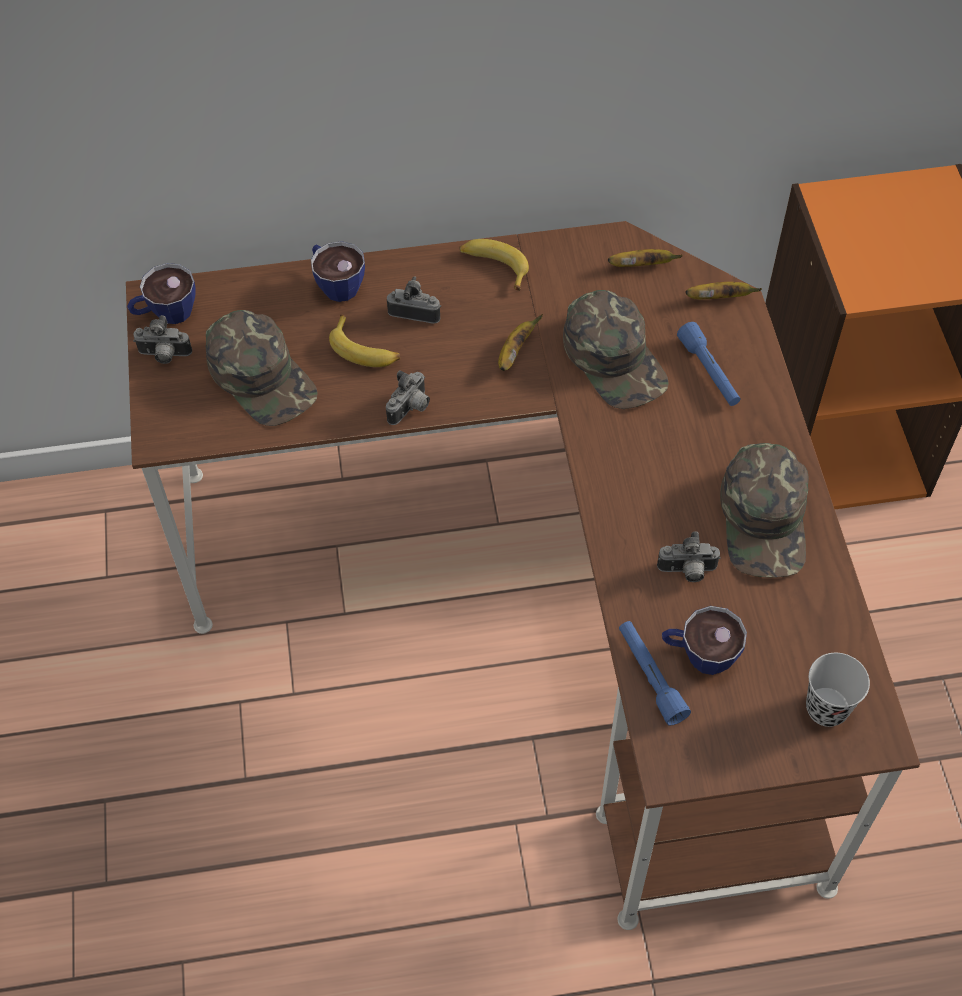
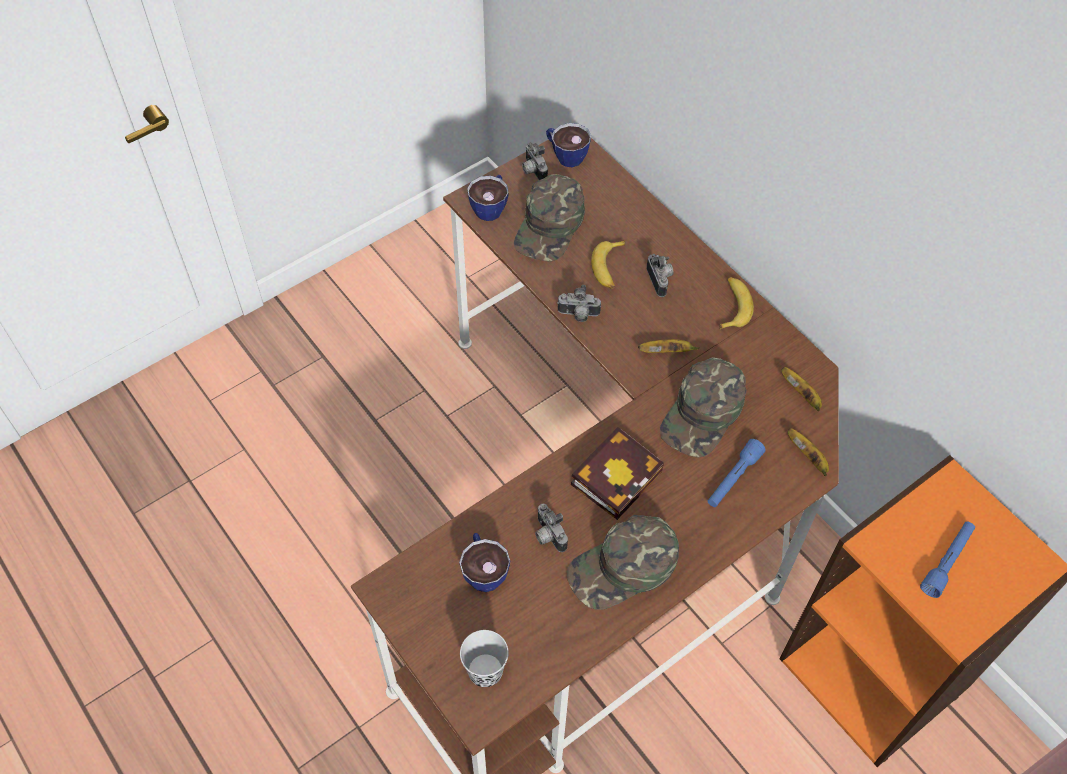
camera: 60 degrees right, 0 degrees up
(336, 284) = (652, 227): cup -> cup (491, 207)
(646, 471) = (617, 474): none -> book
(650, 676) = (449, 547): blue flashlight -> blue flashlight (947, 562)

